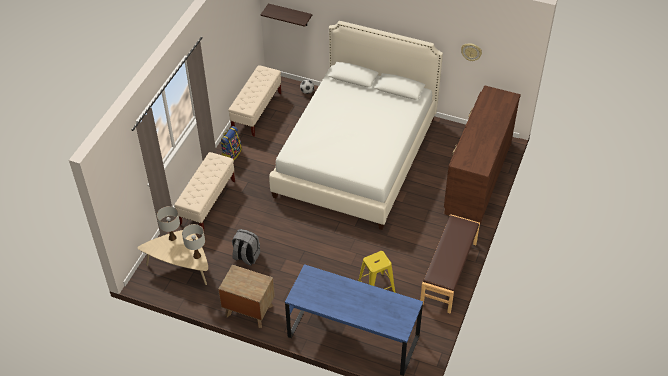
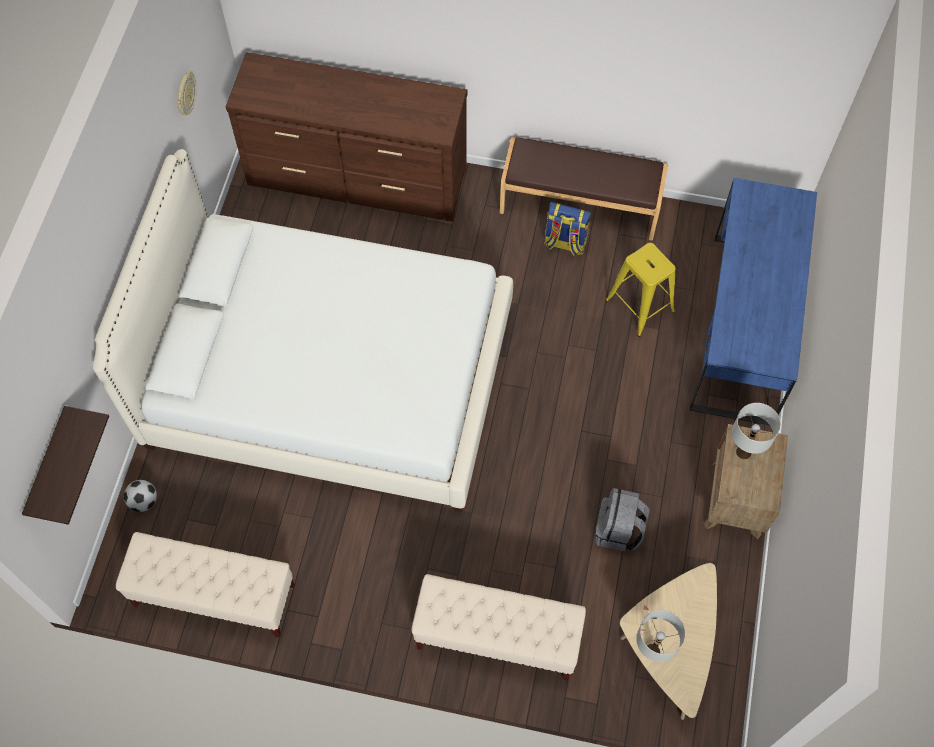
camera: 100 degrees left, 15 degrees up
(197, 255) = (684, 590): white table lamp -> white table lamp (743, 452)
(231, 154) = (352, 621): backpack -> backpack (564, 243)

